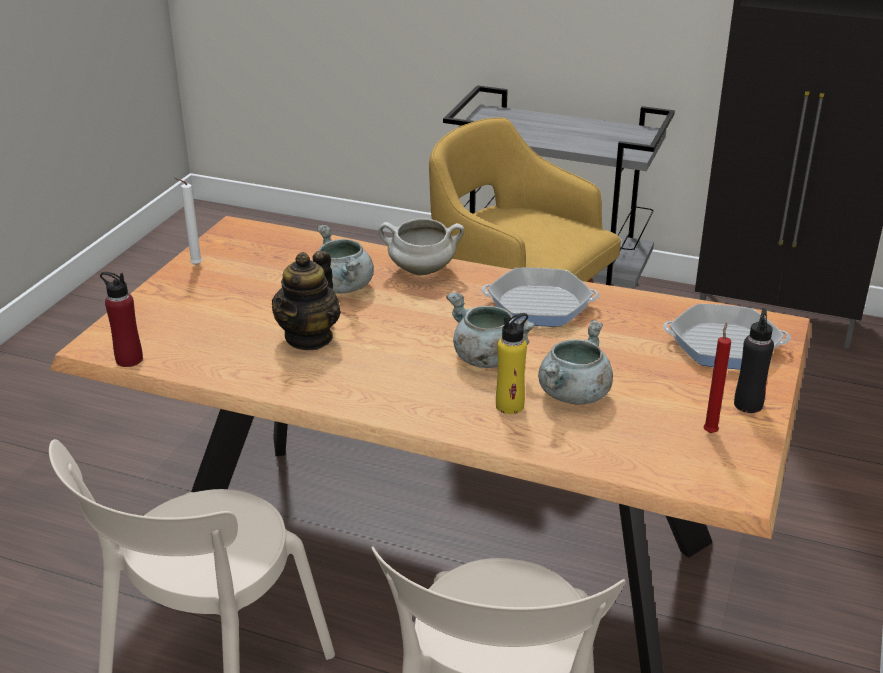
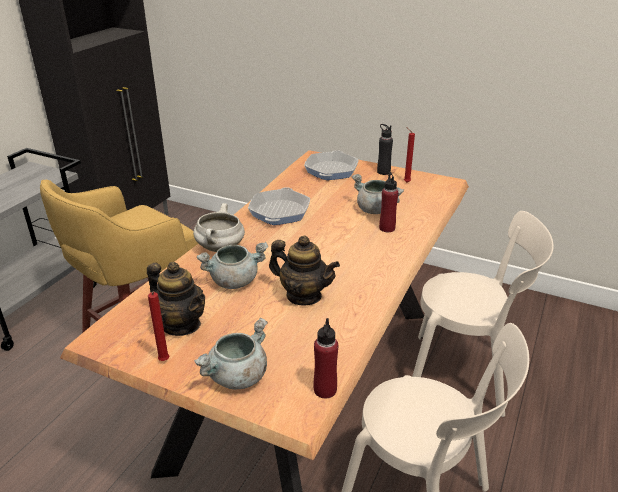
camera: 85 degrees left, 0 degrees up
(194, 265) = (164, 362): white candle -> red candle
(255, 266) = (181, 324): none -> teapot
(486, 358) = (338, 232): grey cooking pot -> grey cooking pot (237, 377)
(510, 406) = (387, 228): yellow bottle -> red bottle

